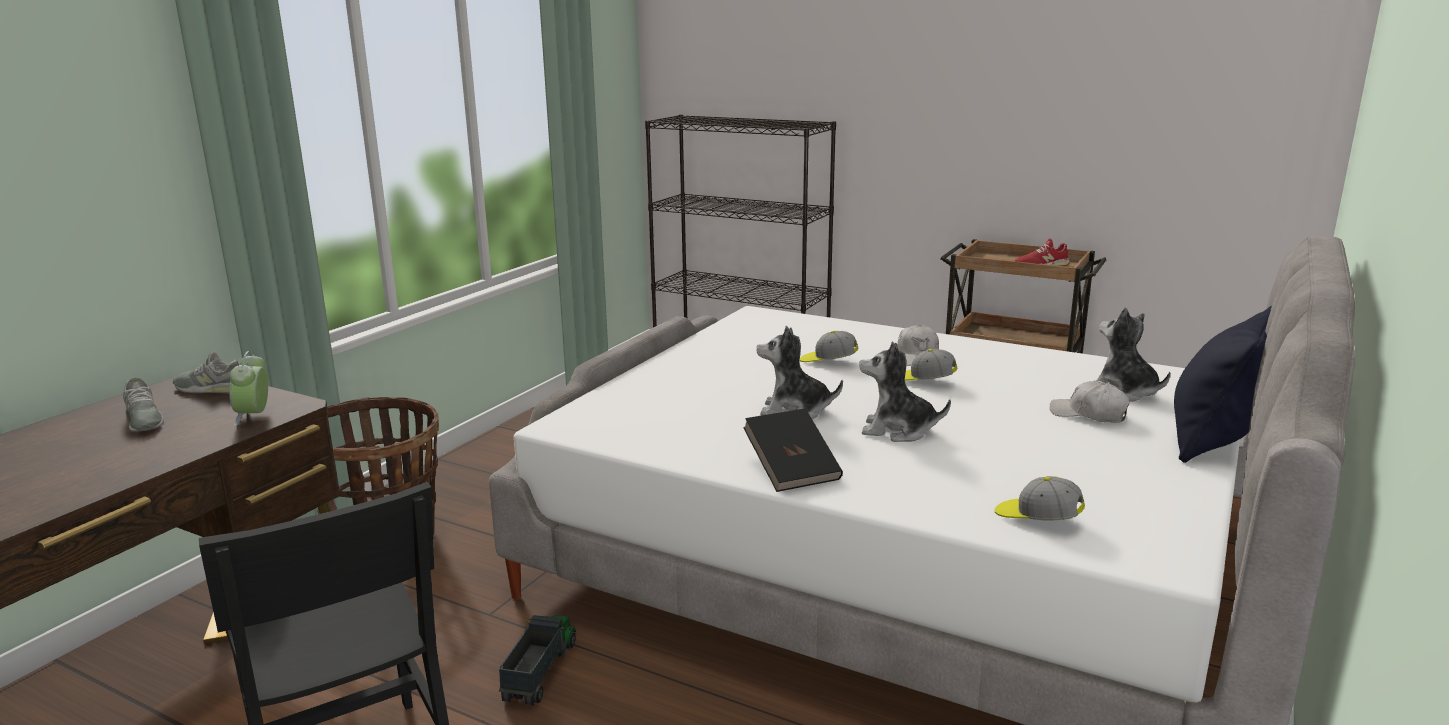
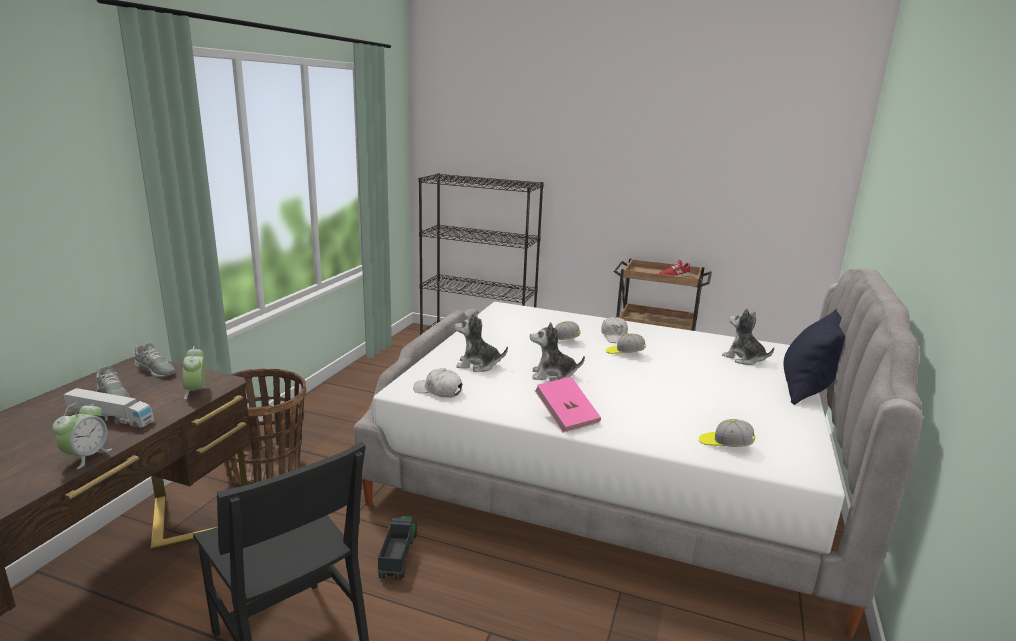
camera: 10 degrees left, 0 degrees up
(78, 494) = (87, 456): none -> alarm clock
(128, 447) = (110, 418): none -> toy truck
(211, 388) = (155, 370): grey shoe -> grey shoe turned 150 degrees counterclockwise
(792, 470) = (566, 417): black book -> pink book
(898, 431) = (621, 388): plush toy -> plush toy (478, 365)
(1088, 414) = (729, 374): white cap -> white cap (438, 391)

